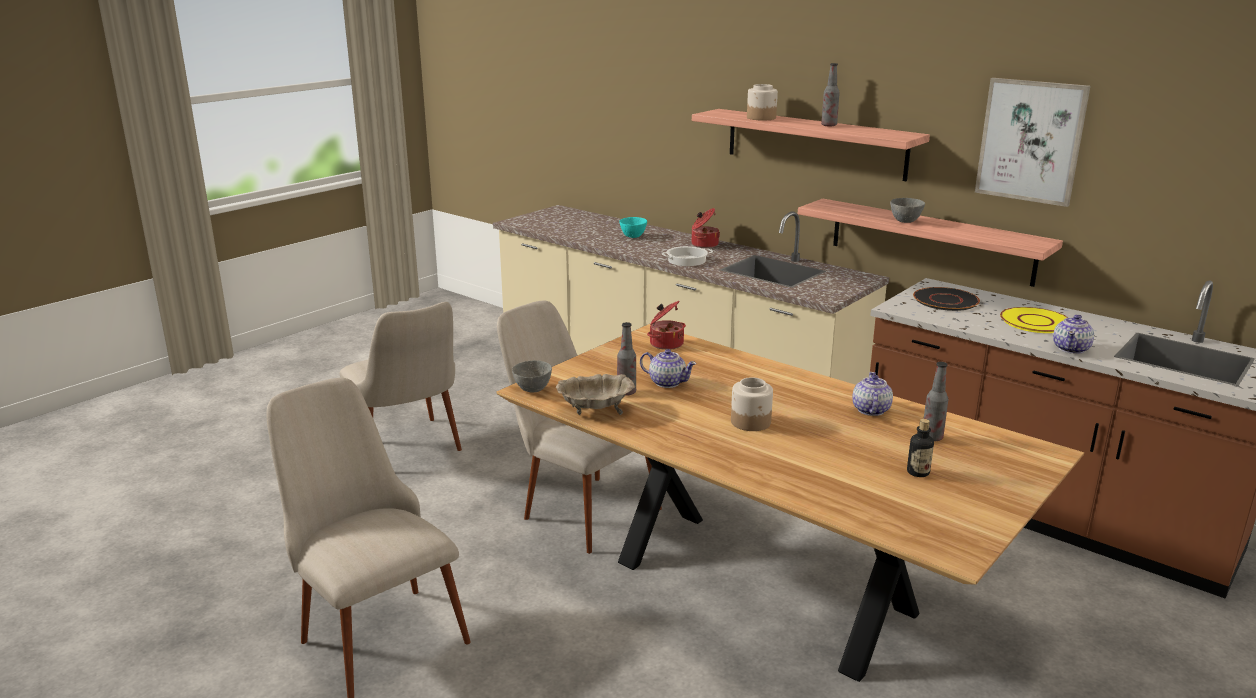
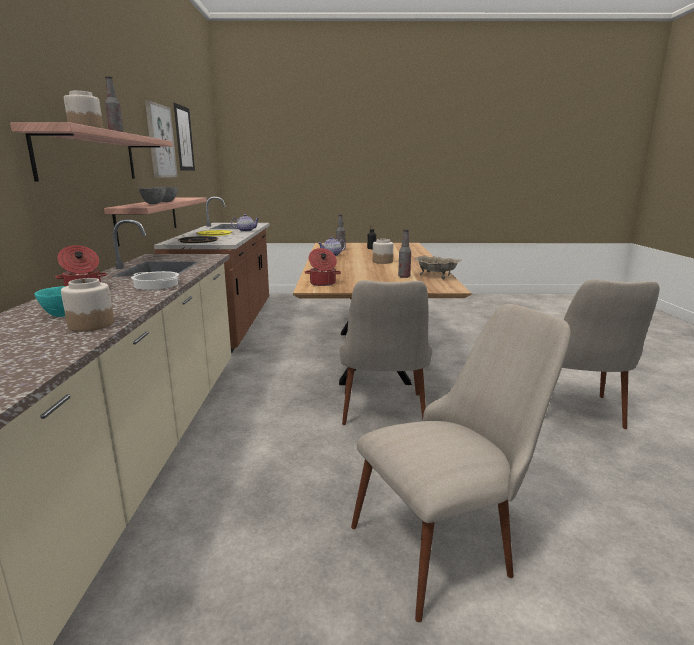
camera: 130 degrees left, 5 degrees down
(410, 453) = (449, 540): beige chair -> beige chair turned 45 degrees clockwise
(533, 390) = (449, 288): grey bowl -> grey bowl (153, 204)
(596, 239) = (91, 325): none -> jar
(667, 382) = (375, 274): teapot -> none
(1173, 143) = (184, 138): none -> picture

